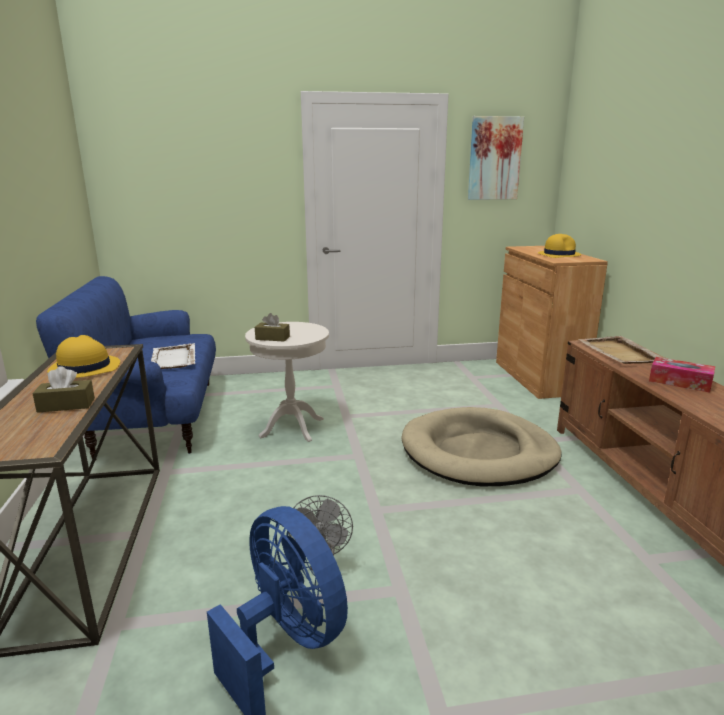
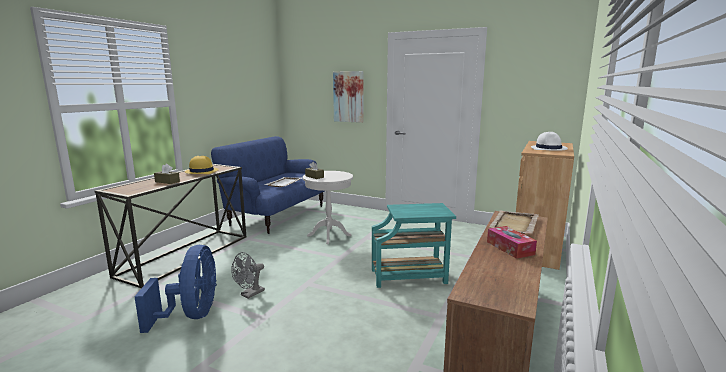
camera: 35 degrees right, 5 degrees down
(479, 452) = (410, 277): beige dog bed -> turquoise side table
(494, 158) = (524, 72): picture -> picture (348, 96)
(559, 254) = (549, 148): yellow hat -> white hat

